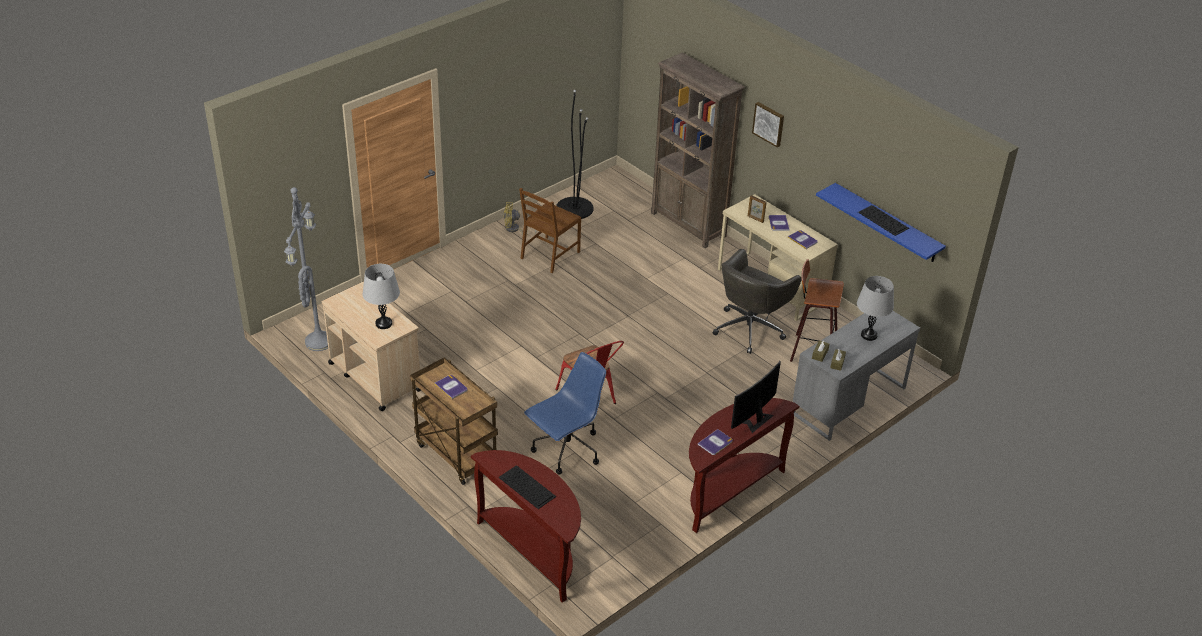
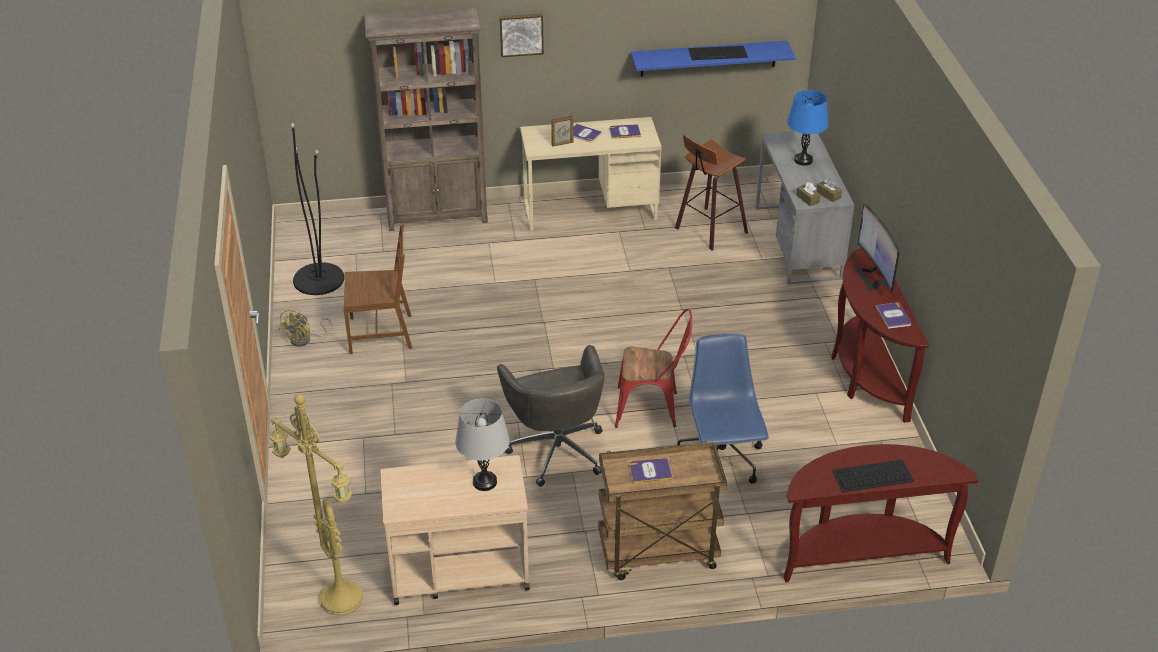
camera: 55 degrees left, 0 degrees up
(317, 341) = (338, 599): grey floor lamp -> yellow floor lamp
(549, 255) = (381, 333): brown chair -> brown chair turned 75 degrees counterclockwise
(750, 328) = (641, 251): grey office chair -> grey office chair (557, 449)
(869, 335) = (803, 160): grey table lamp -> blue table lamp

